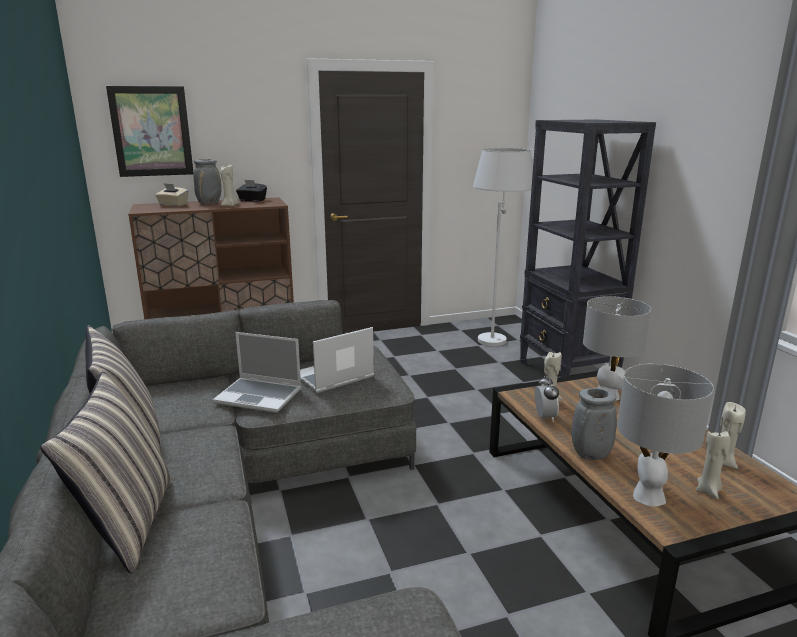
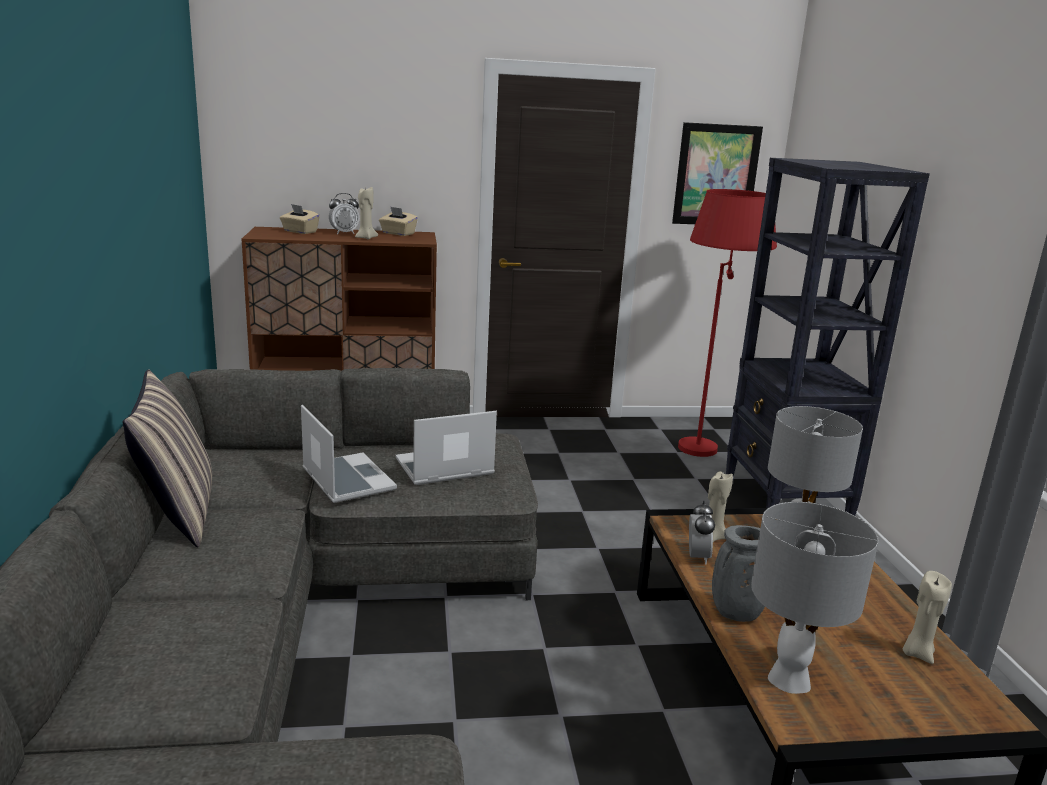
camera: 10 degrees right, 0 degrees up
(127, 523) = (140, 604): pillow -> none
(151, 131) = (285, 139): picture -> picture (716, 175)
(209, 203) = (344, 233): grey vase -> alarm clock
(252, 200) = (398, 233): black tissue box -> beige tissue box
(260, 396) = (346, 479): laptop -> laptop turned 150 degrees counterclockwise
(495, 335) = (705, 442): white floor lamp -> red floor lamp
(708, 491) = (877, 686): beige candle -> none

